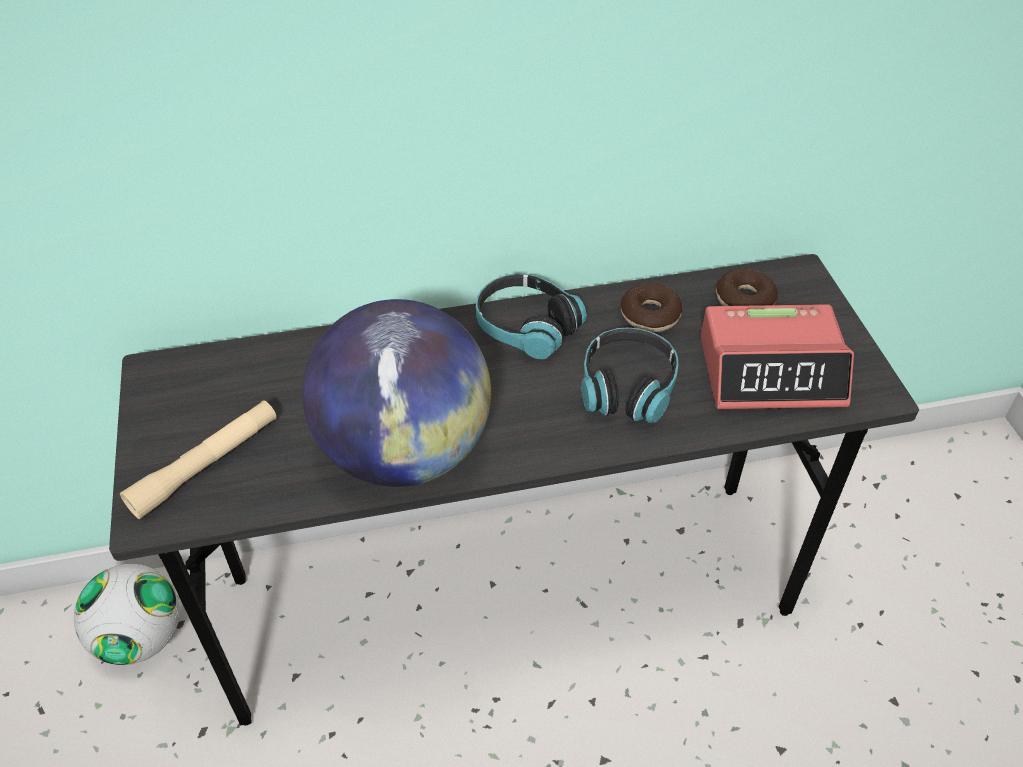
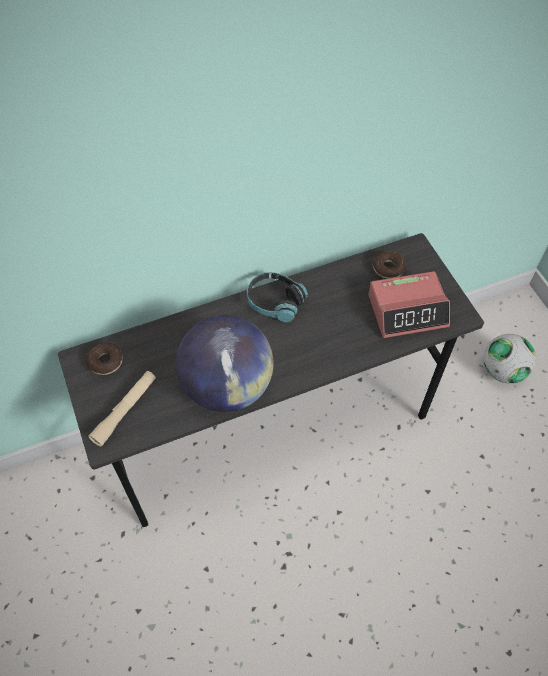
camera: 10 degrees left, 10 degrees up
(141, 638) = (73, 489): football -> football (502, 371)
(627, 387) = (335, 331): headphones -> none
(650, 315) = (339, 285): donut -> donut (105, 362)

